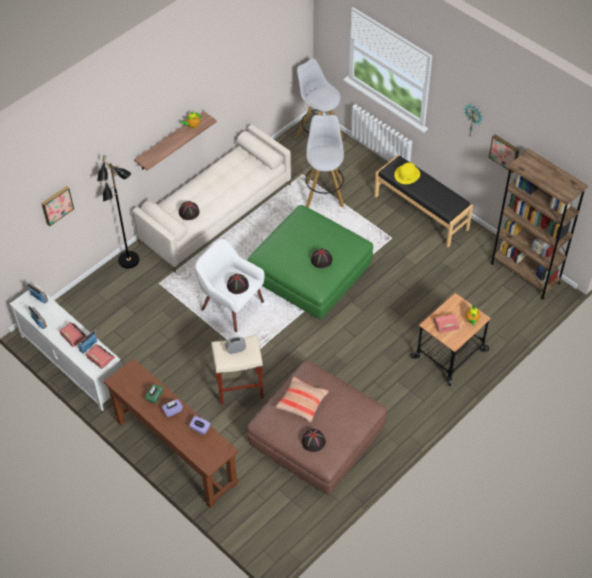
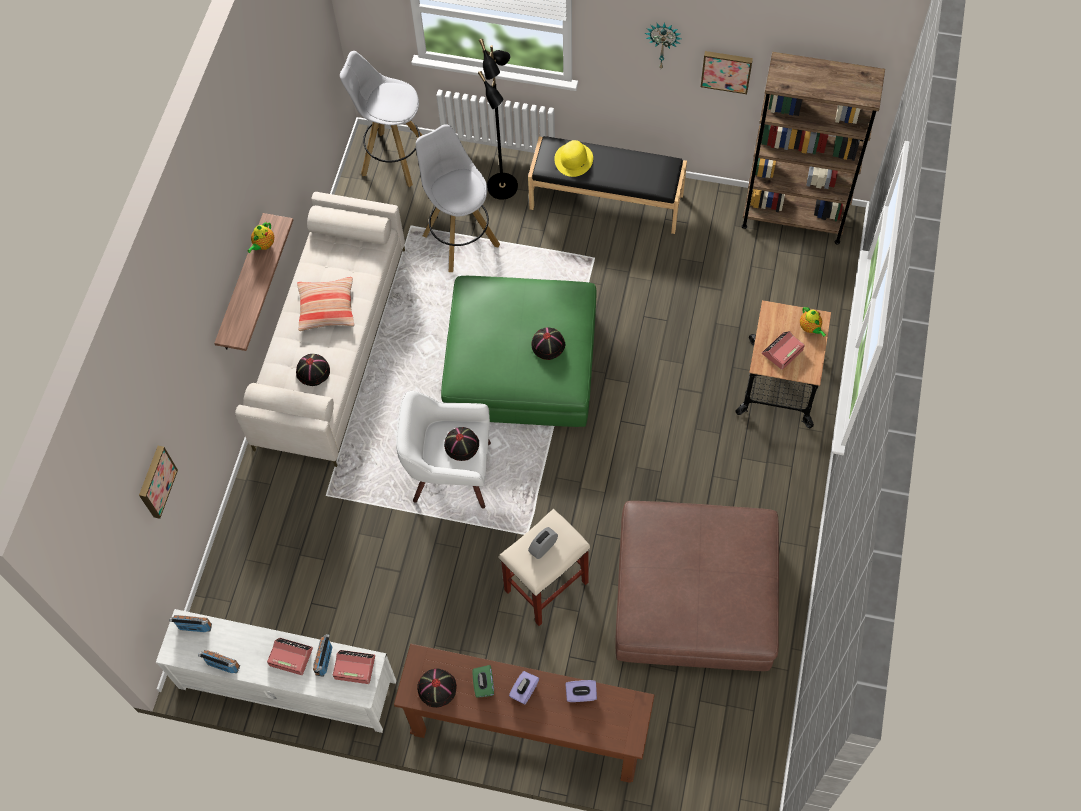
camera: 30 degrees left, 10 degrees up
(129, 260) = (258, 484): black floor lamp -> black floor lamp (503, 187)
(302, 402) = (668, 567): pillow -> pillow (327, 308)
(313, 441) = (723, 614): black hat -> black hat (436, 688)

